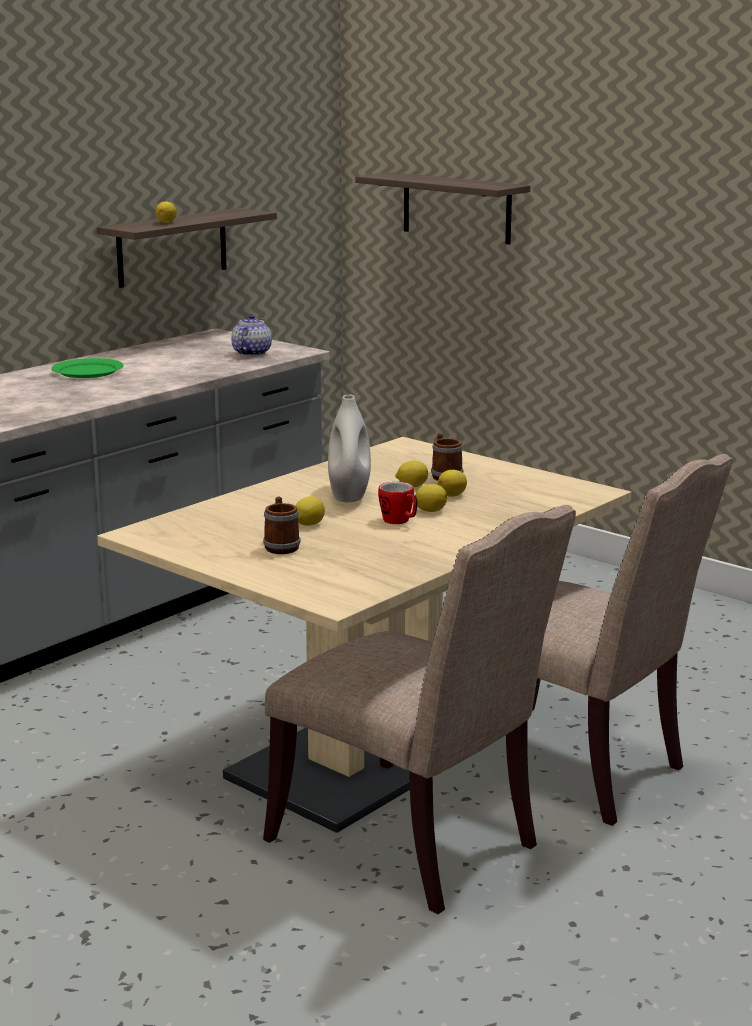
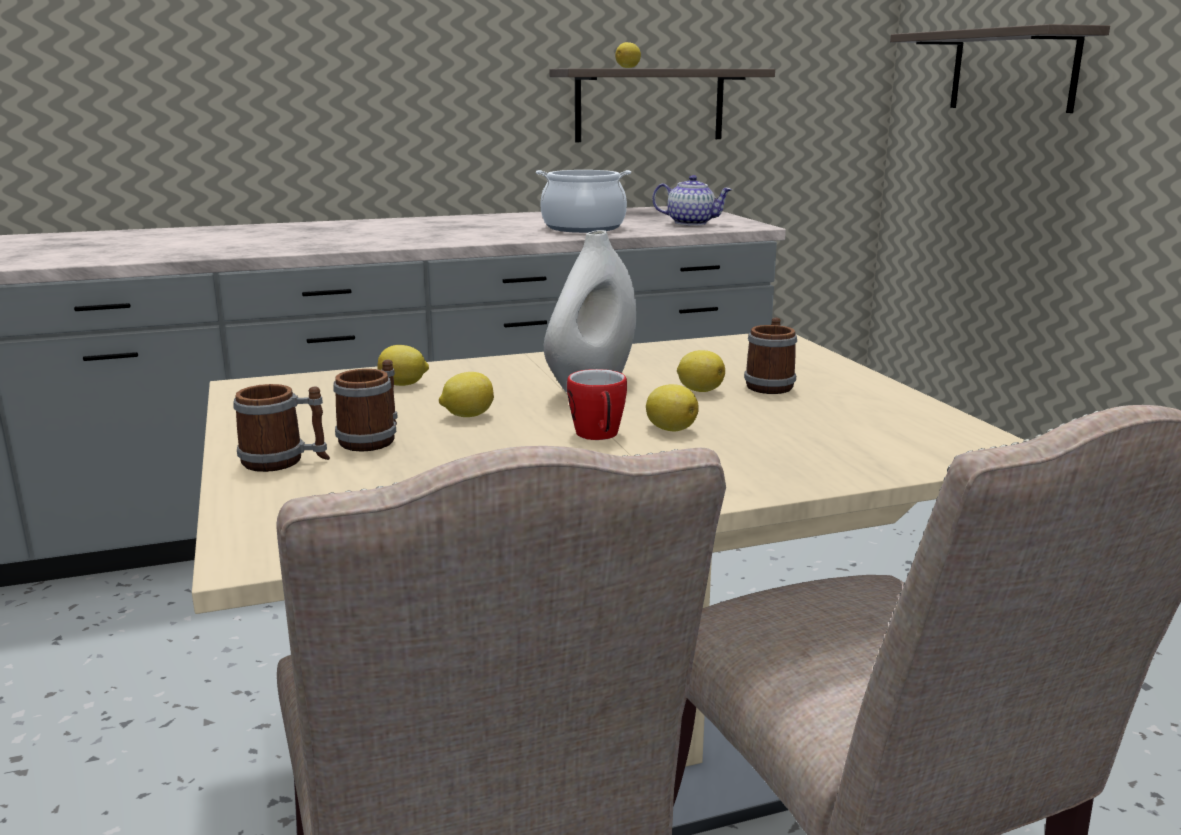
camera: 30 degrees right, 0 degrees up
(88, 371) = (493, 221): green plate -> none
(177, 369) = (583, 227): none -> cooking pot
(251, 353) = (691, 223): teapot -> teapot turned 60 degrees clockwise
(258, 566) = (285, 461): none -> mug
(452, 495) = (740, 413): lemon -> lemon (404, 384)

